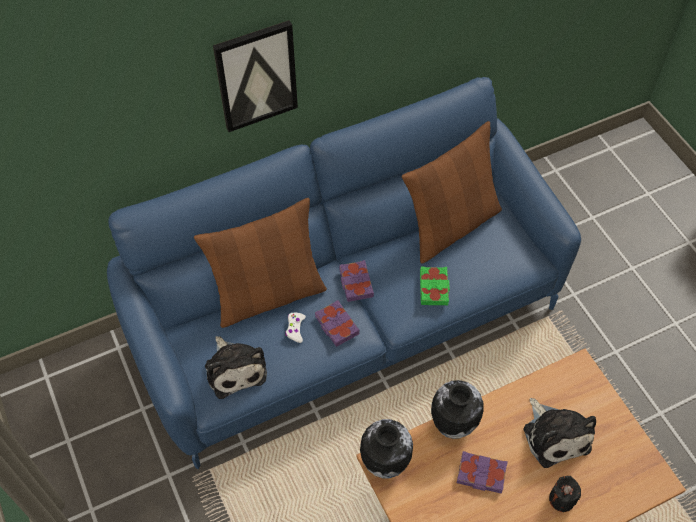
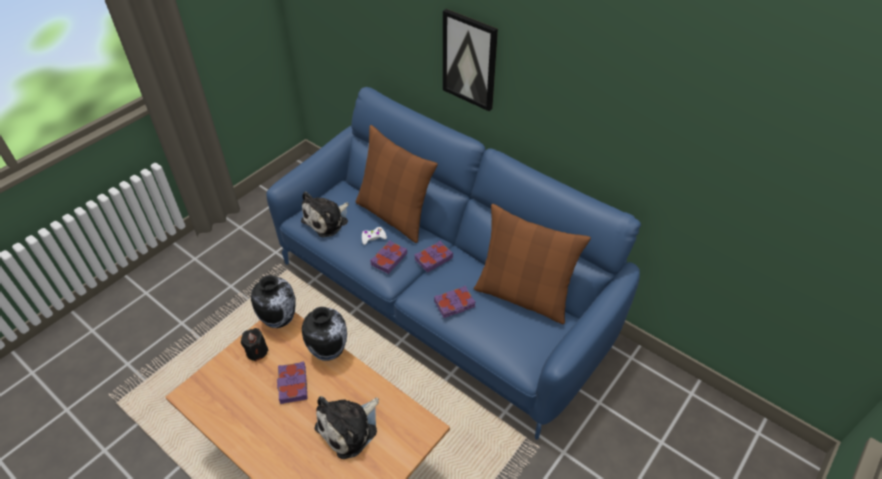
camera: 65 degrees right, 10 degrees down
(434, 288) = (454, 304): green book -> purple book
(561, 499) = (290, 450): black candle -> black candle (257, 352)

